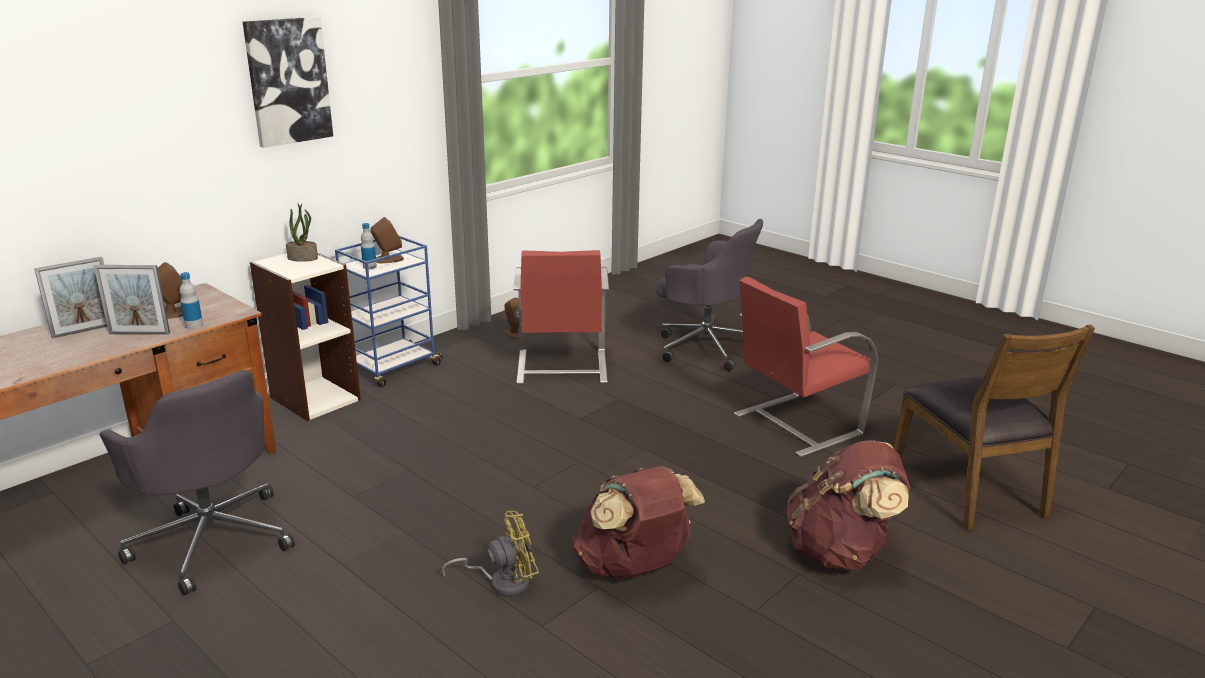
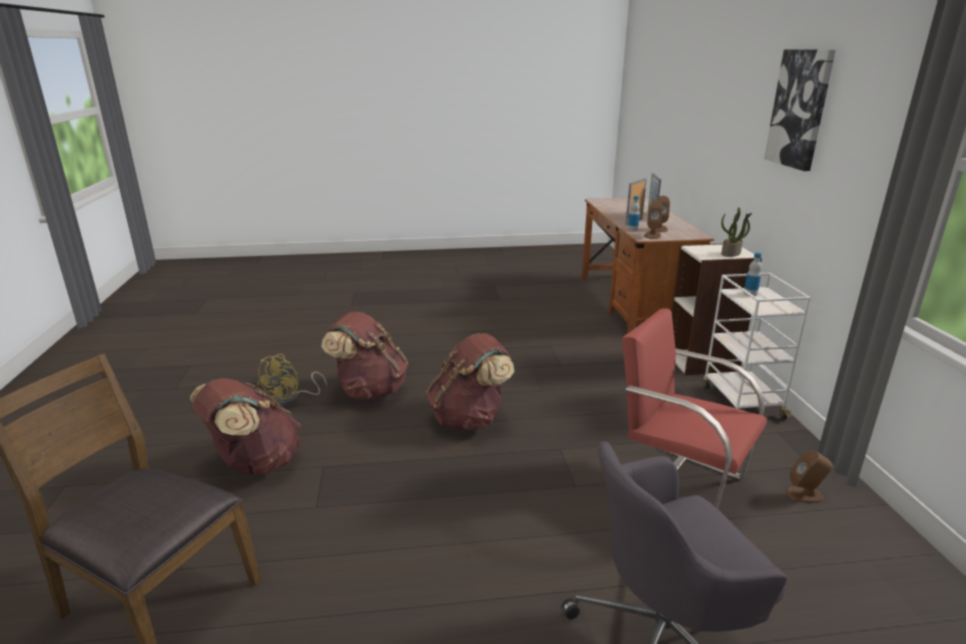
camera: 130 degrees right, 0 degrees up
(212, 538) = (552, 312): grey office chair -> none
(388, 259) = (768, 303): brown speaker -> brown speaker (652, 235)
(393, 368) = (741, 401): blue cart -> white cart
(502, 582) = (419, 356): yellow fan -> yellow fan (292, 399)
(596, 475) = (470, 419): none -> brown backpack
(795, 424) = (399, 570): red chair -> none

